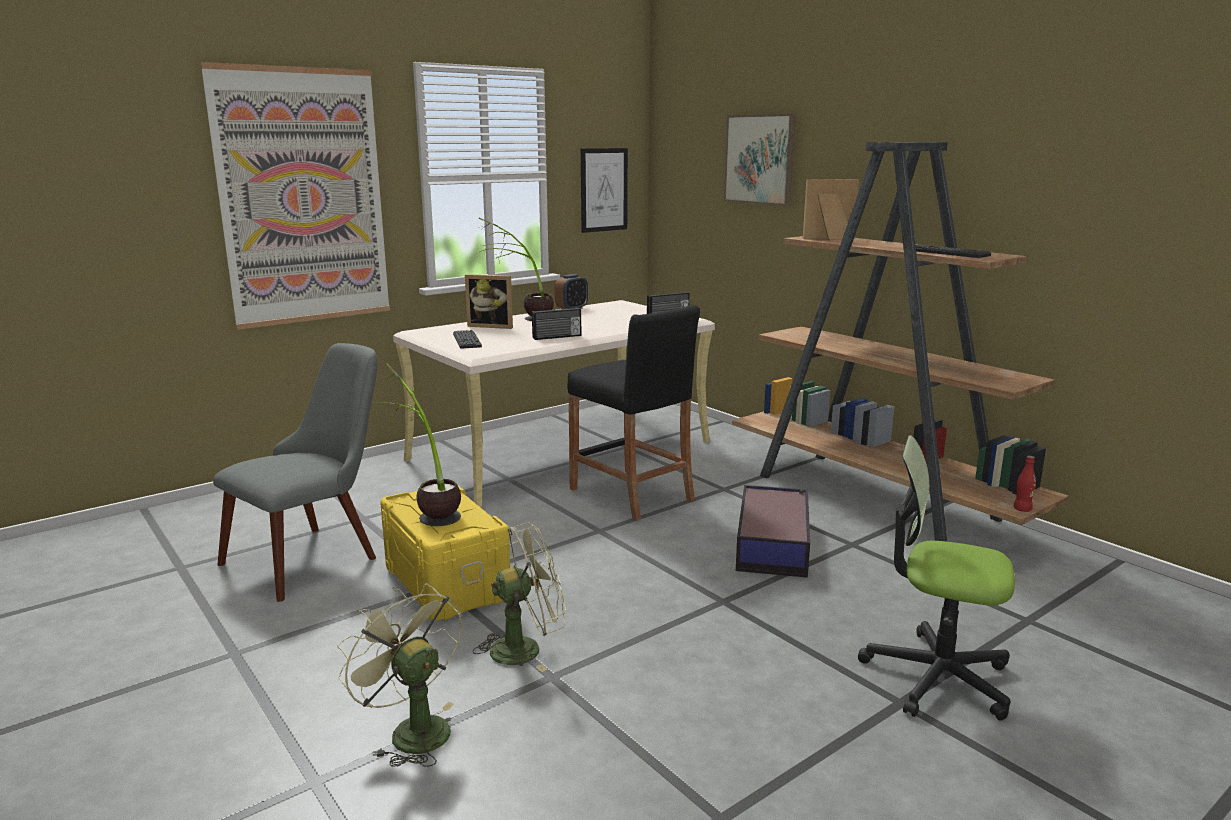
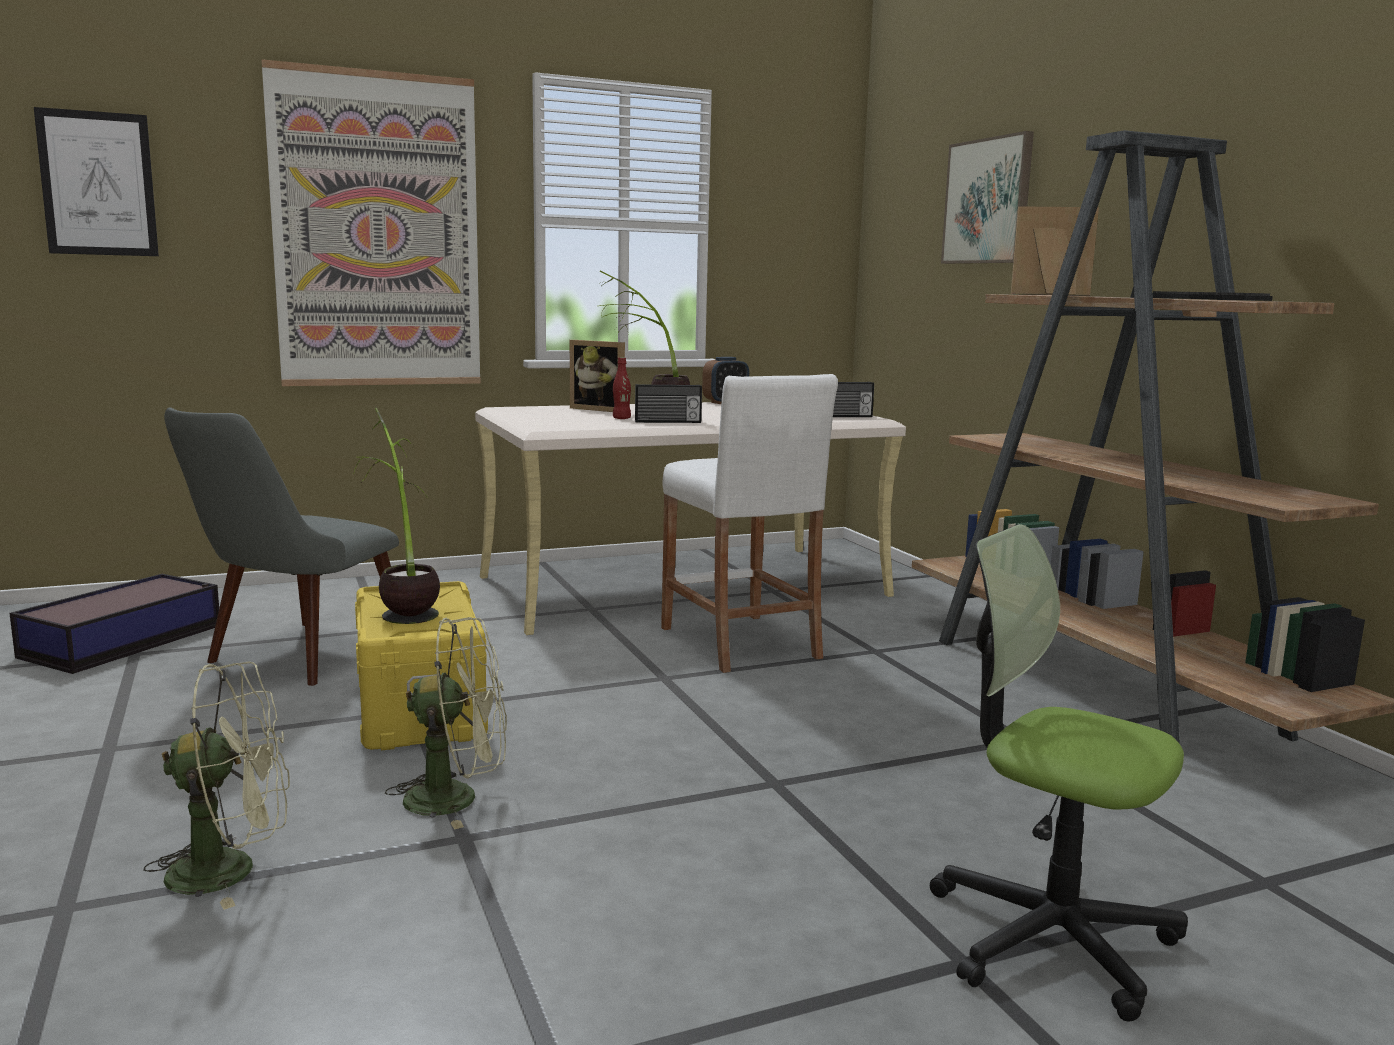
camera: 15 degrees right, 5 degrees down
(315, 554) = (293, 660): grey chair -> grey chair turned 150 degrees clockwise
(411, 730) = (231, 870): green fan -> green fan turned 105 degrees clockwise
(467, 340) = (549, 418): keyboard -> none
(604, 190) = (791, 254): picture -> picture (98, 184)
(631, 494) = (739, 642): black stool -> white stool
(773, 543) = (902, 722): storage box -> storage box (125, 640)
(1022, 509) = (1301, 709): red bottle -> red bottle (621, 418)

